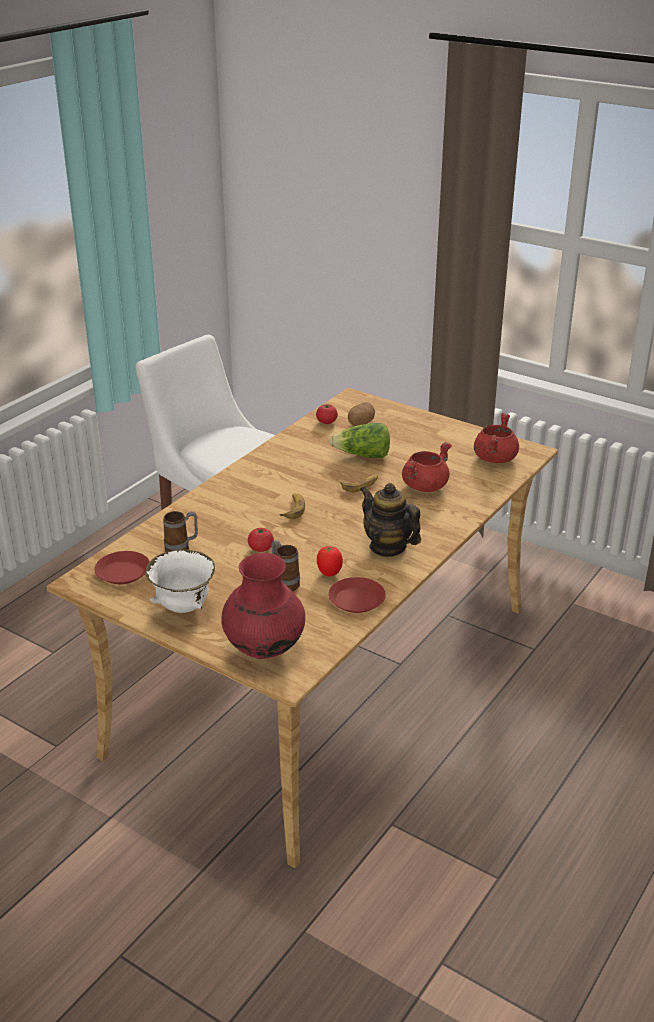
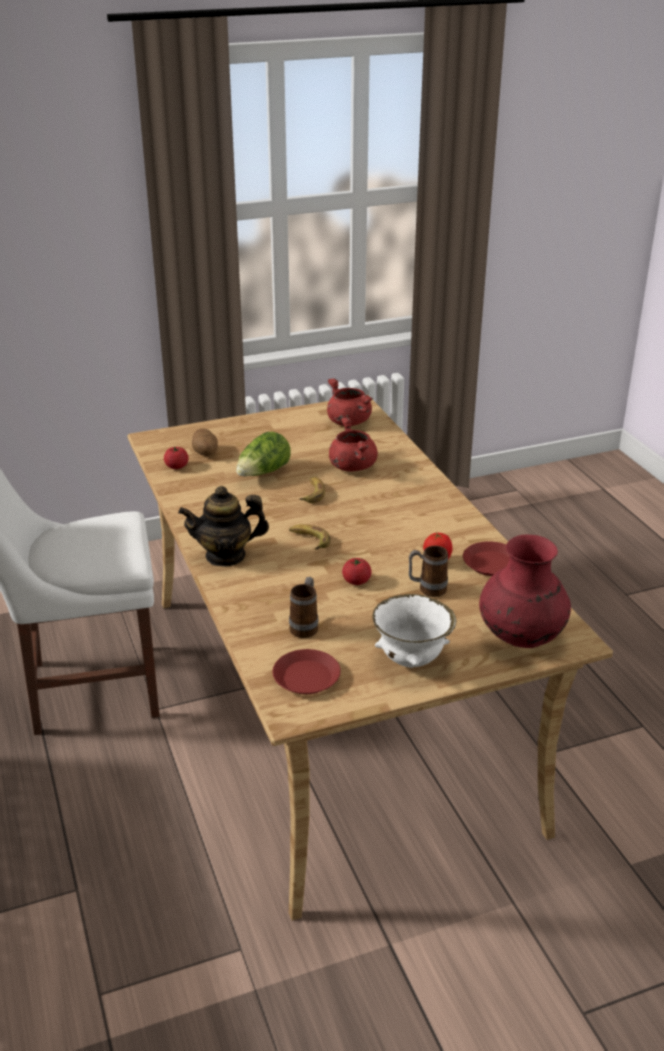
camera: 55 degrees left, 0 degrees up
(388, 547) = (427, 519): teapot -> teapot (226, 555)

